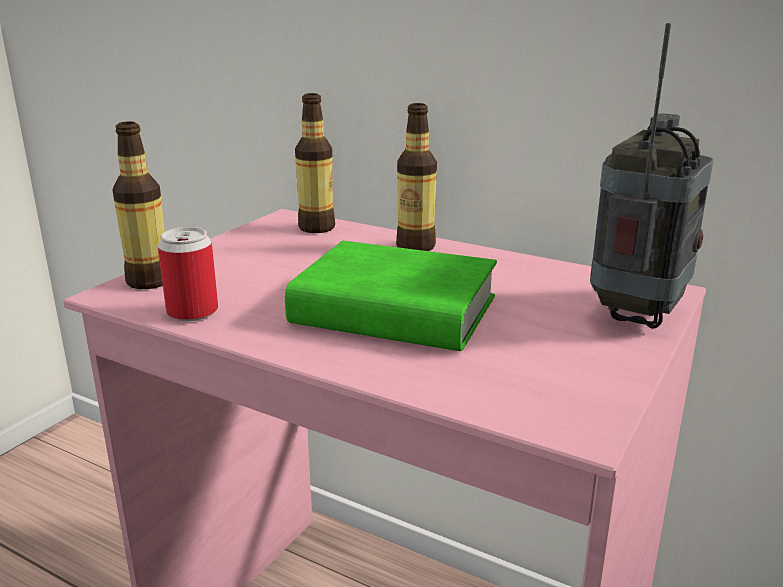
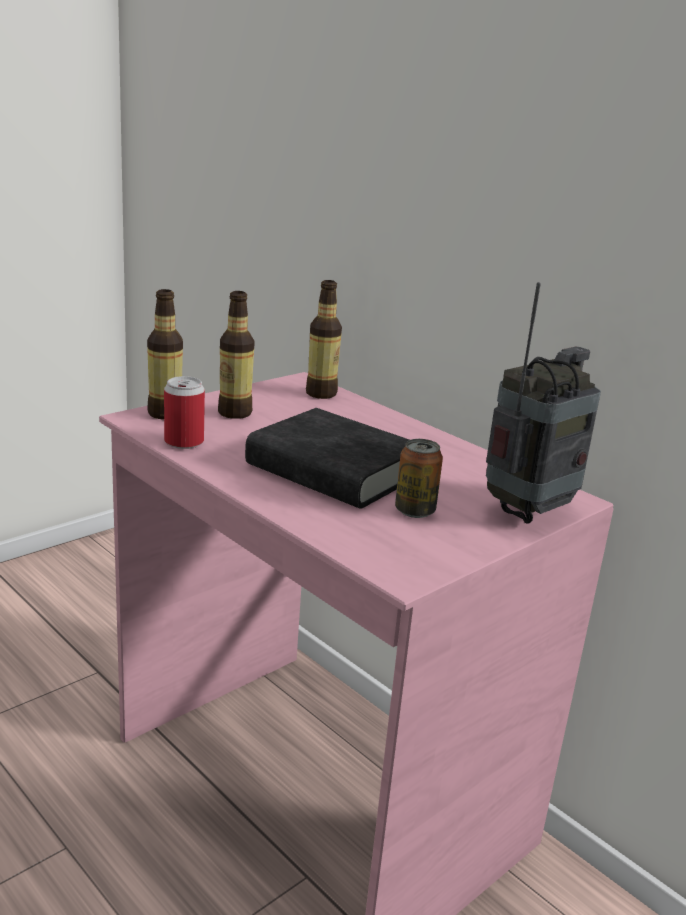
camera: 15 degrees right, 0 degrees up
(394, 311) = (333, 471): green book -> black book
(415, 247) = (391, 424): bottle -> bottle (235, 413)
(522, 340) = (415, 511): none -> can

